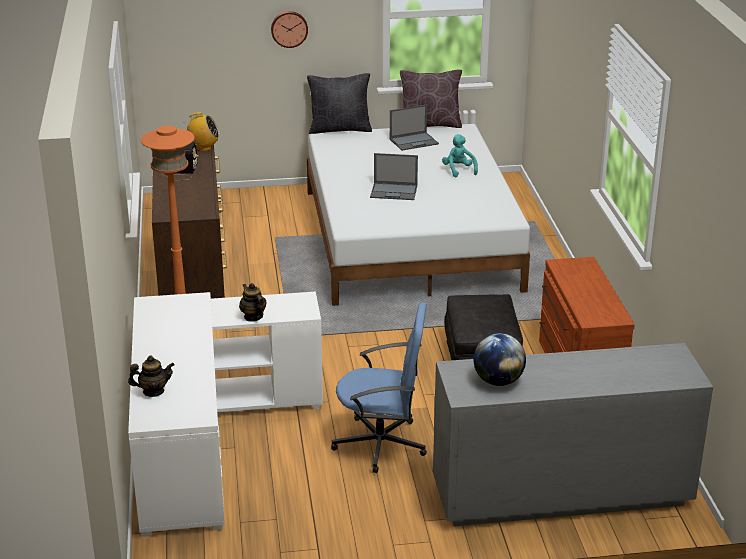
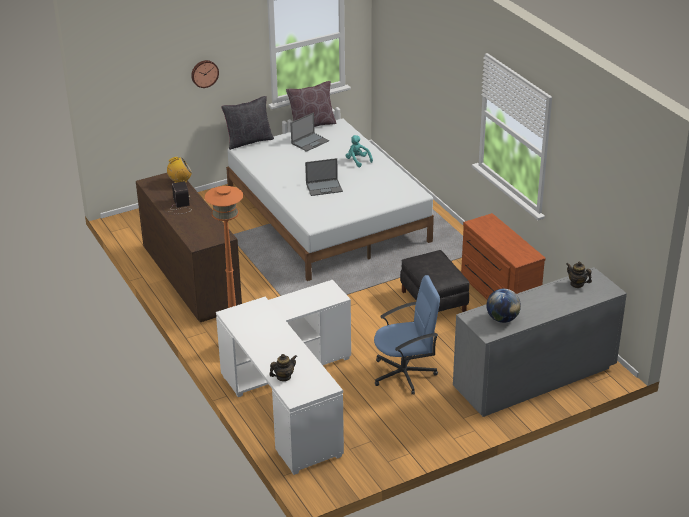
camera: 20 degrees left, 5 degrees up
(253, 317) = (305, 307): teapot -> teapot (577, 284)

